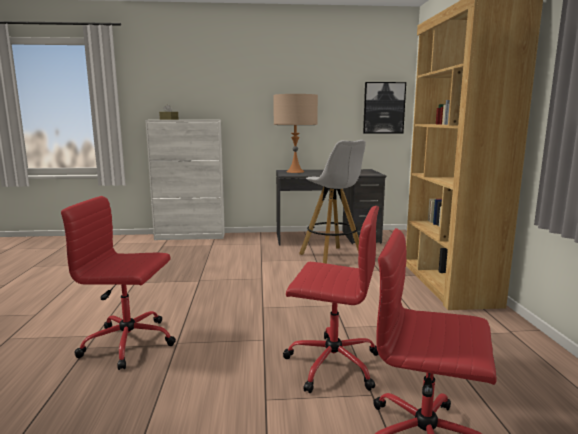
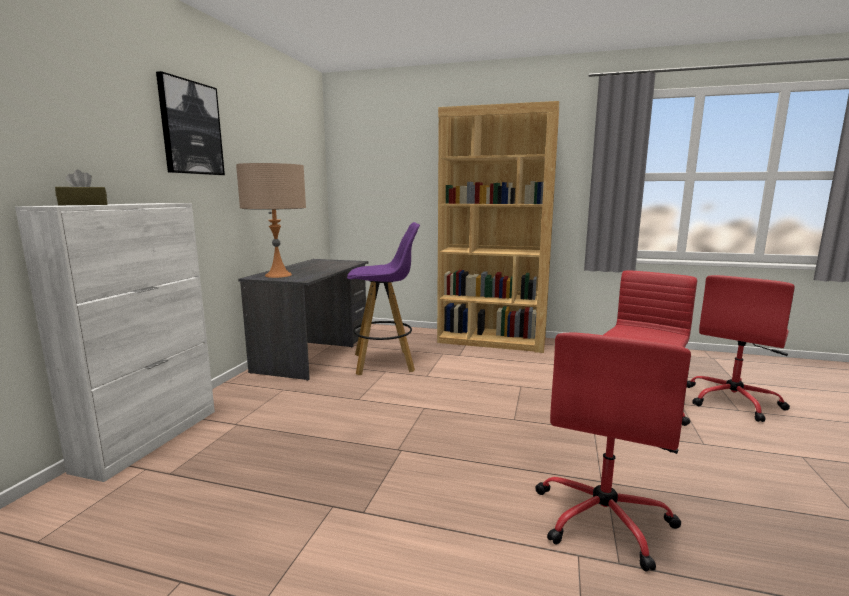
camera: 70 degrees left, 0 degrees up
(332, 257) = (385, 363): white stool -> purple stool
(383, 108) = (311, 185): picture -> picture (191, 128)

